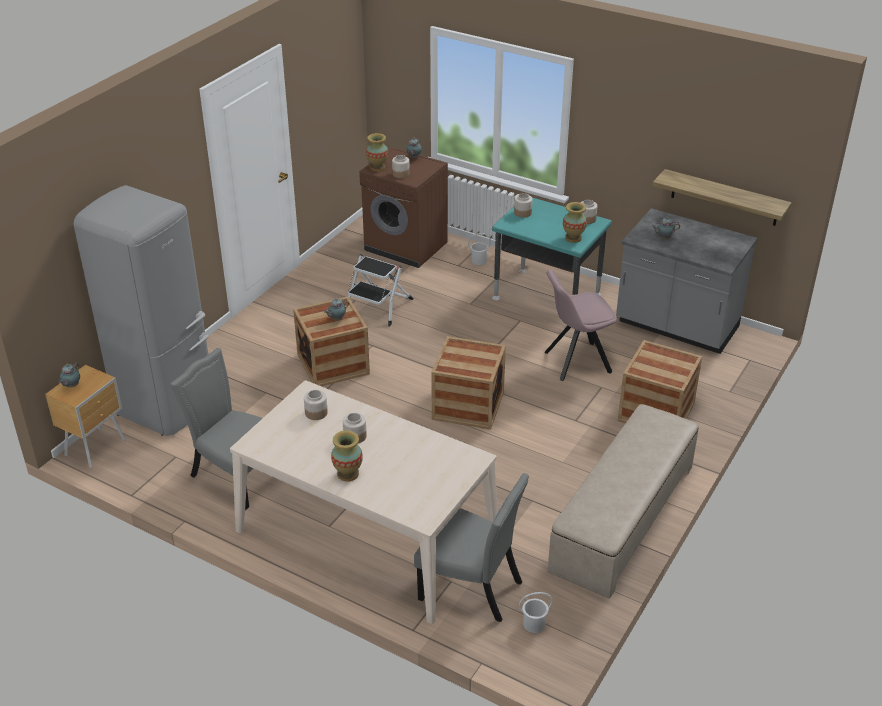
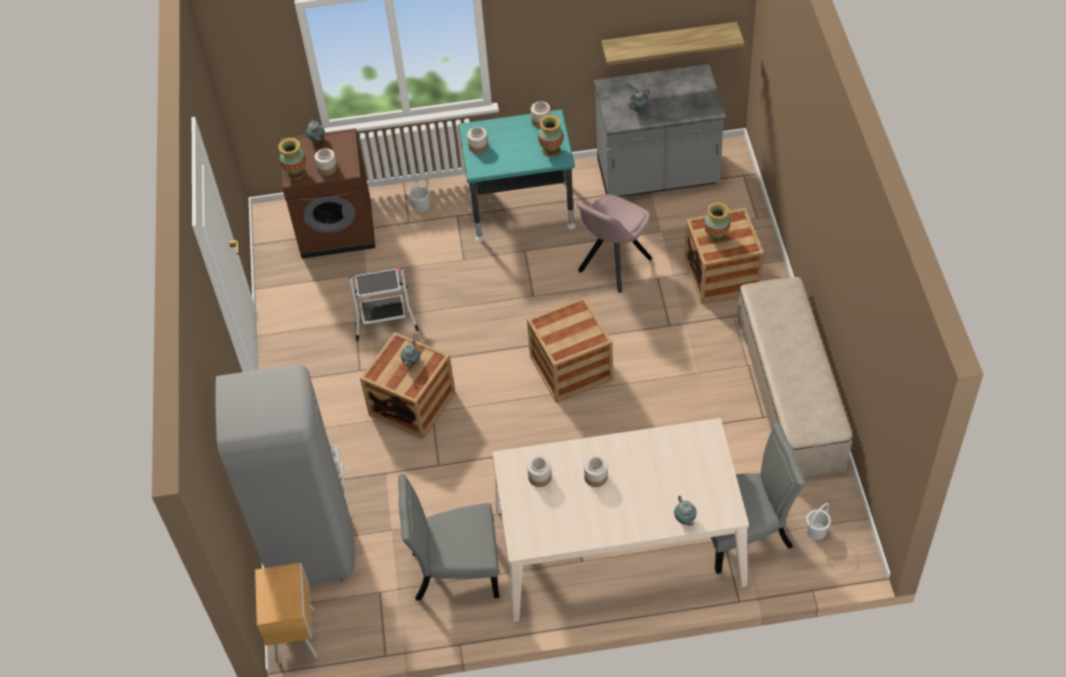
camera: 35 degrees left, 15 degrees up
(71, 386) = (272, 600): teapot -> teapot (685, 520)
(347, 474) = (629, 516): vase -> vase (716, 237)

